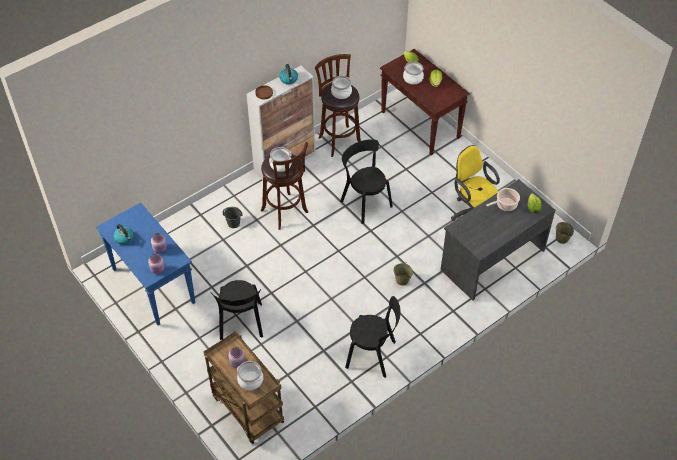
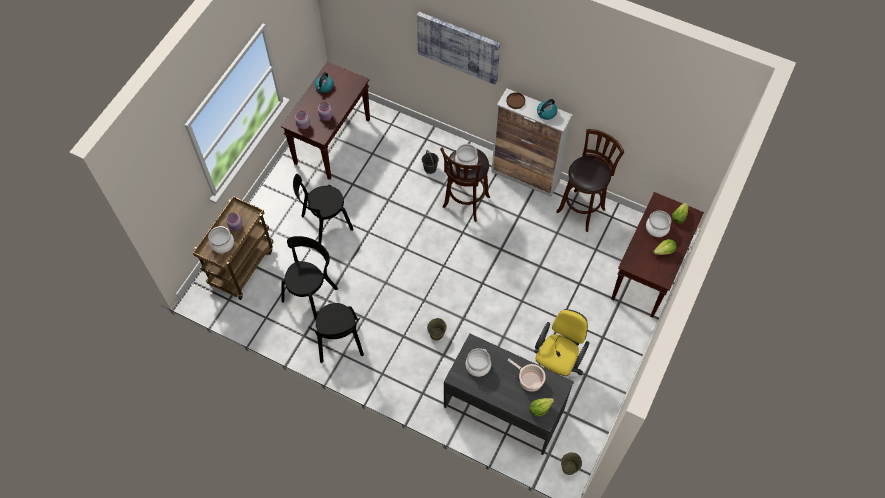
camera: 65 degrees right, 10 degrees up
(152, 285) = (332, 141): blue console table -> brown console table
(197, 94) = (459, 46): none -> picture
(341, 93) = (590, 172): cooking pot -> cooking pot (477, 365)
(365, 202) = (515, 264): black chair -> black chair (311, 292)

